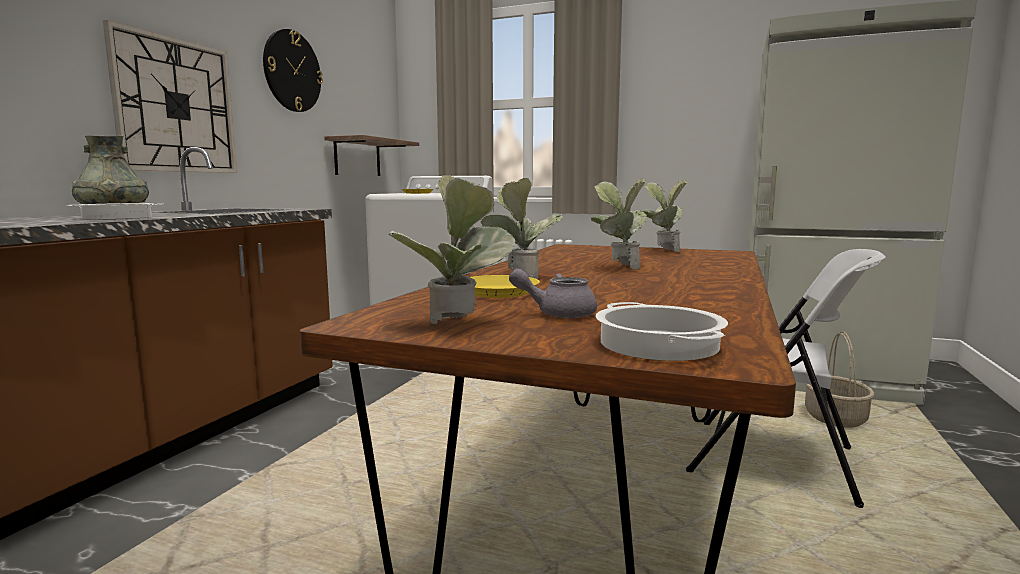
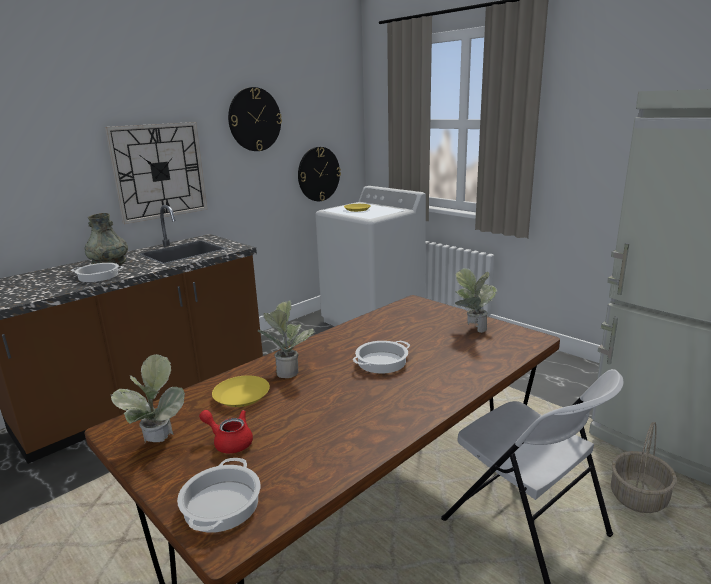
camera: 25 degrees right, 10 degrees up
(357, 157) = (318, 174): shelf -> wall clock
(557, 313) = (229, 441): grey teapot -> red teapot
(618, 268) = (381, 362): potted plant -> cooking pot

